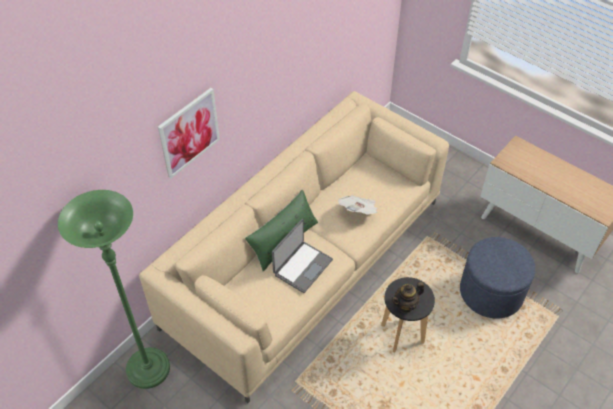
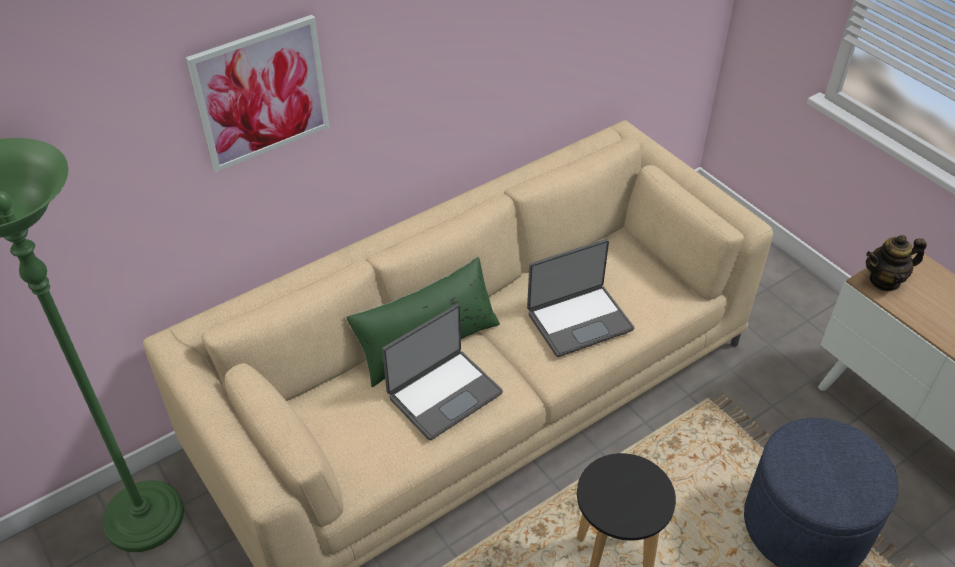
camera: 15 degrees right, 5 degrees down
(359, 211) = (579, 320): newspaper -> laptop
(405, 305) = (614, 506): teapot -> teapot (885, 280)

